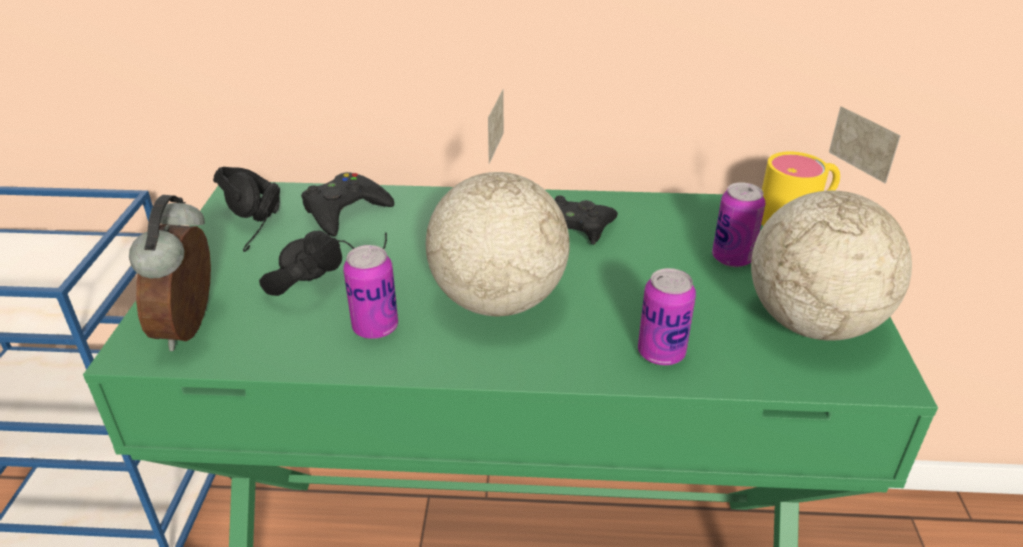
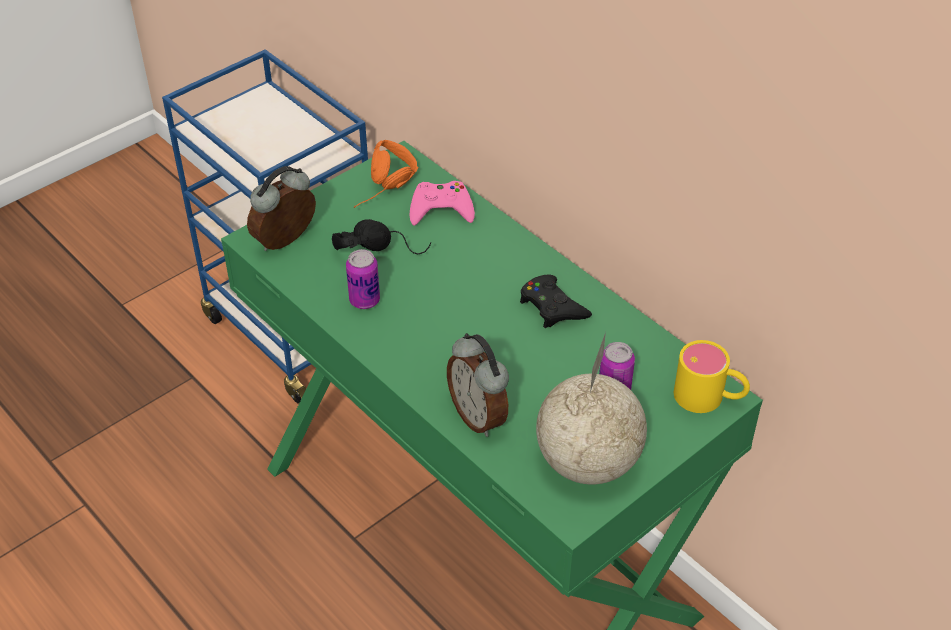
camera: 45 degrees right, 10 degrees up
(261, 224) = (387, 190): black headphones -> orange headphones
(345, 211) = (441, 209): black game controller -> pink game controller
(496, 302) = (440, 327): globe -> none
(661, 353) = (479, 416): can -> alarm clock

